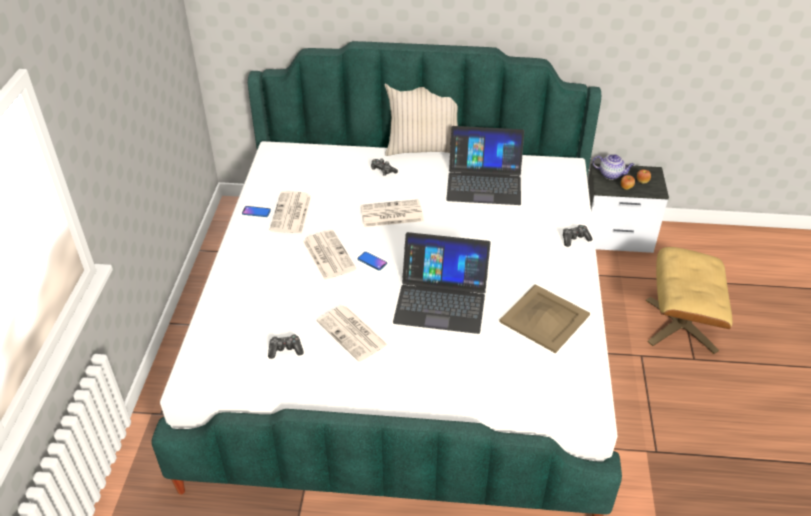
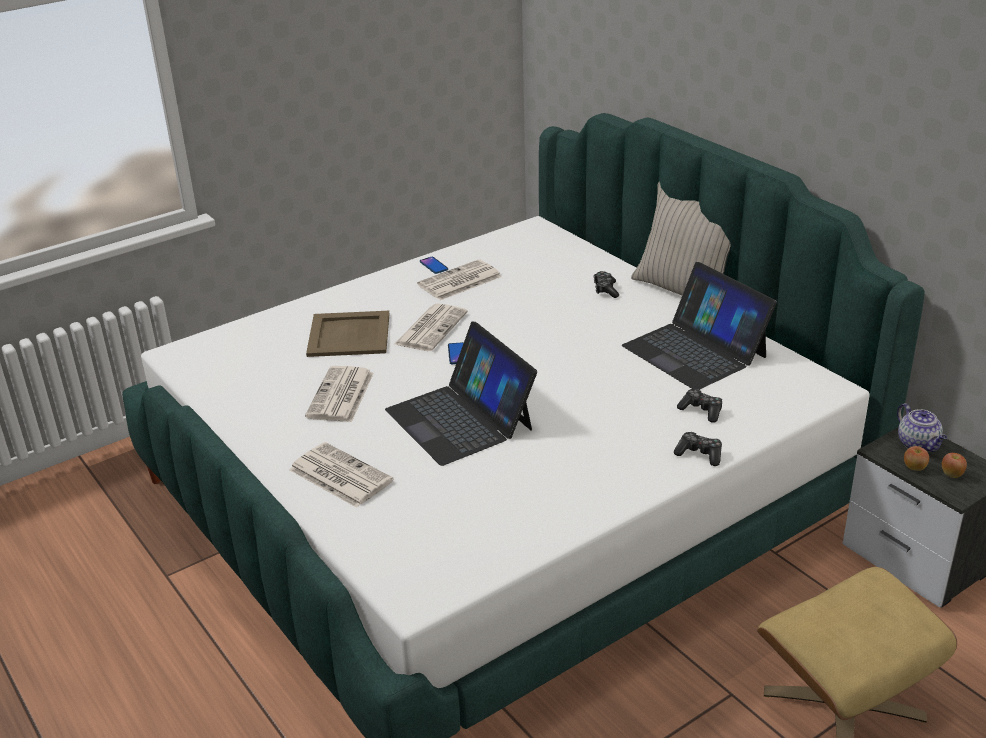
camera: 50 degrees right, 10 degrees down
(285, 350) = (273, 374): game controller -> game controller (701, 411)
(391, 214) = (545, 328): newspaper -> newspaper (339, 475)
(544, 319) = (526, 497): beige tray -> beige tray (348, 335)

